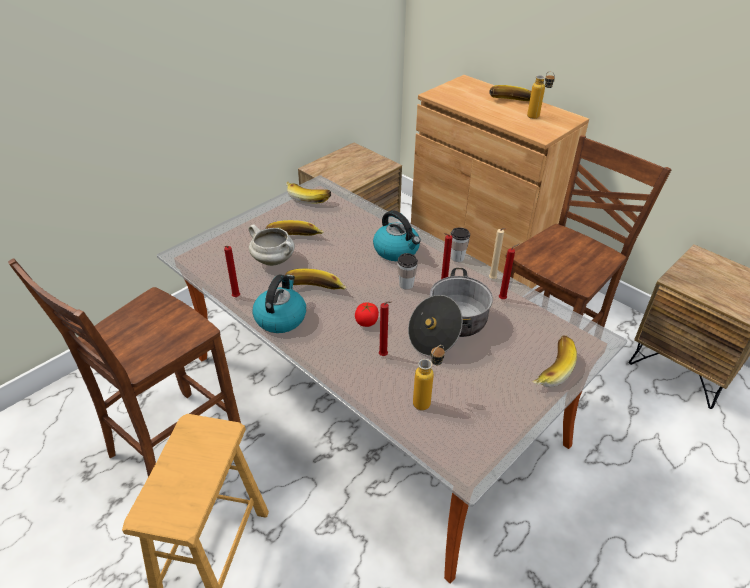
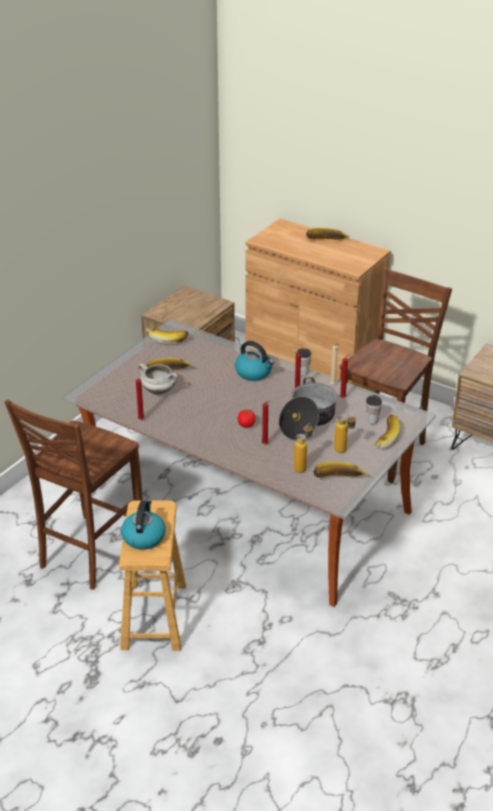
camera: 10 degrees left, 5 degrees down
(280, 318) = (181, 429): kettle -> kettle (143, 536)
(314, 290) = (199, 408): banana -> banana (339, 479)
(406, 285) = (268, 396): cup -> cup (372, 421)
(537, 118) = (348, 254): bottle -> bottle (344, 451)

